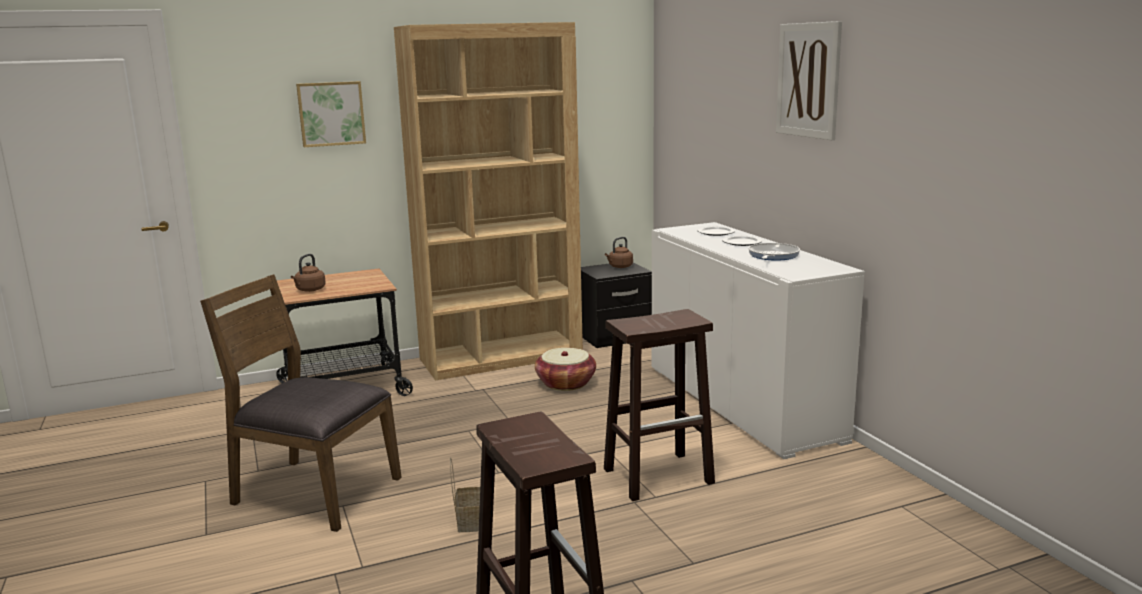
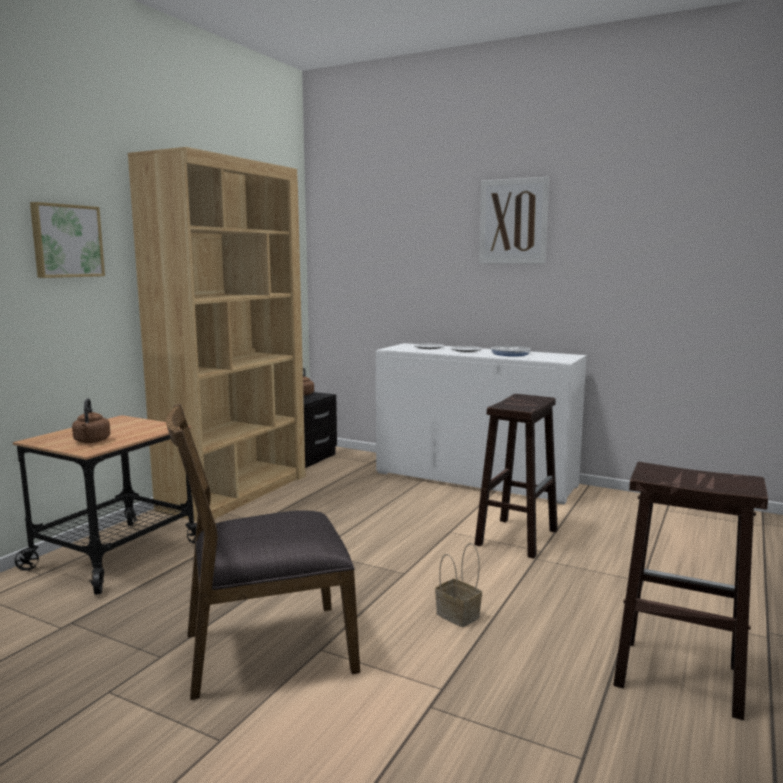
camera: 40 degrees left, 5 degrees down
(566, 383) = (329, 497): basket -> none

